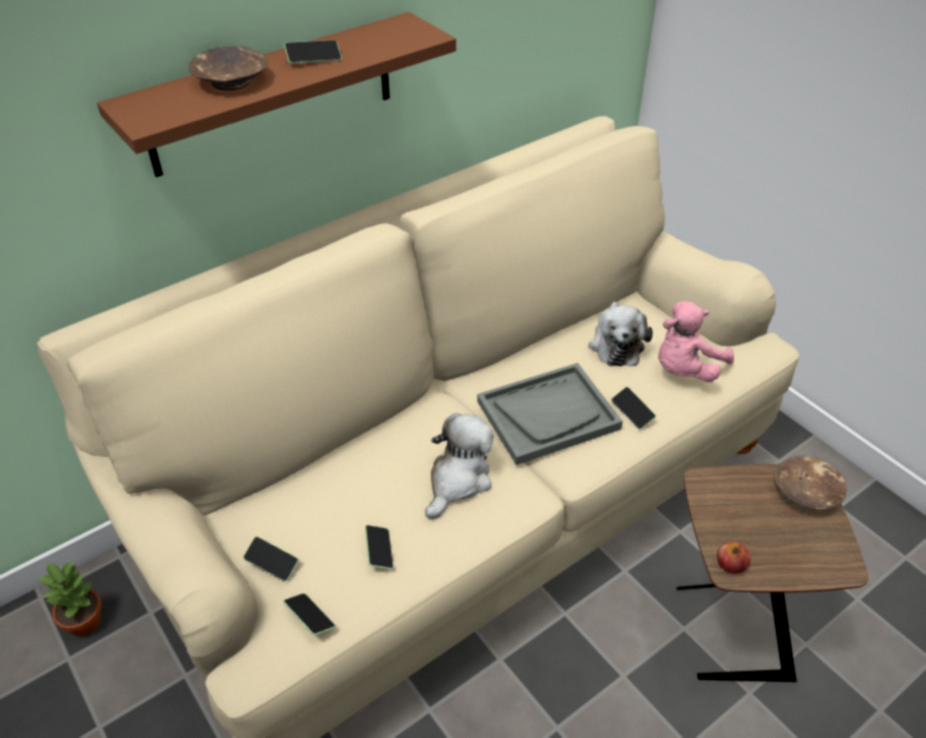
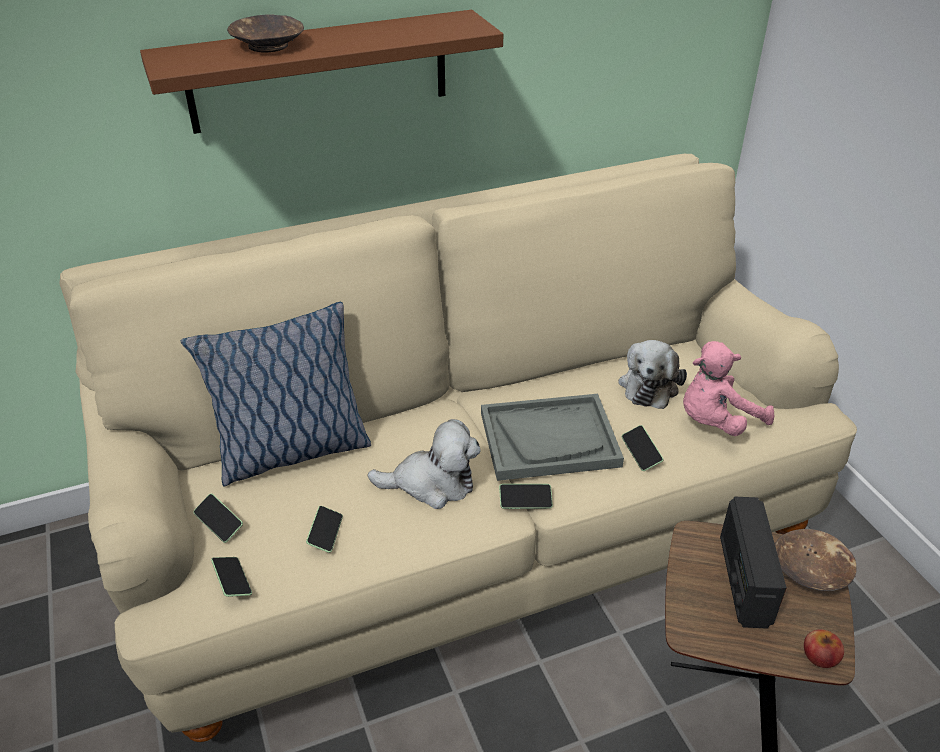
camera: 15 degrees right, 5 degrees down
(85, 621) = (77, 562): potted plant -> none
(311, 475) = (291, 452): none -> pillow
(314, 59) = (355, 37): phone -> phone (525, 501)
(458, 480) = (432, 483): plush toy -> plush toy turned 45 degrees clockwise
(731, 564) = (694, 626): apple -> apple (820, 656)
(756, 513) = (743, 580): none -> radio

